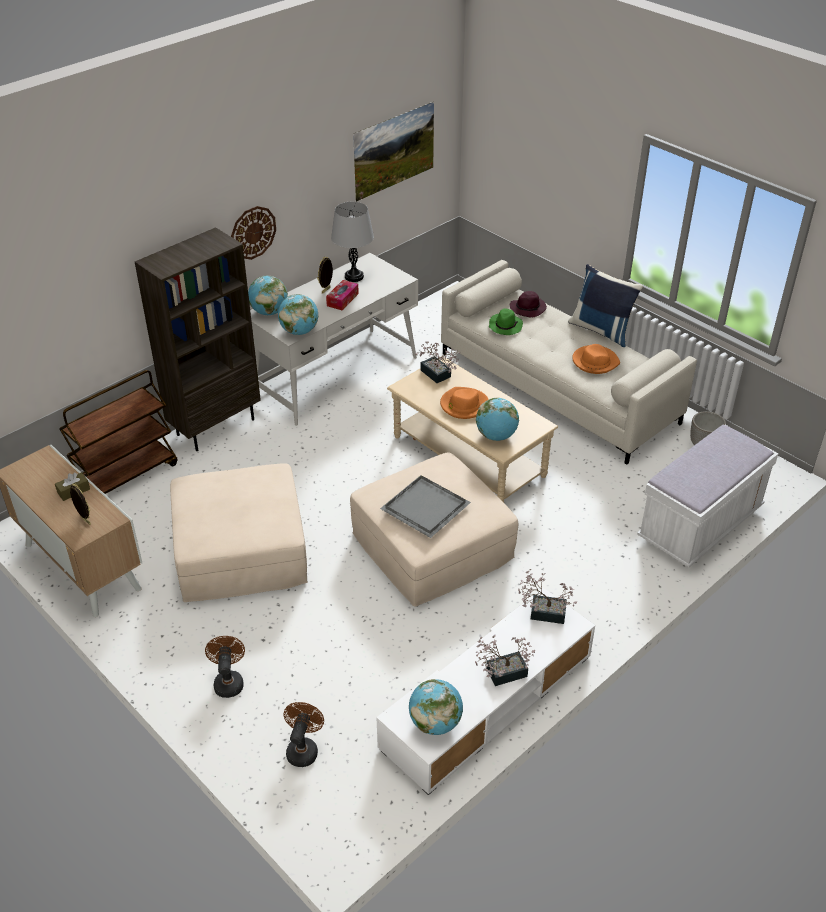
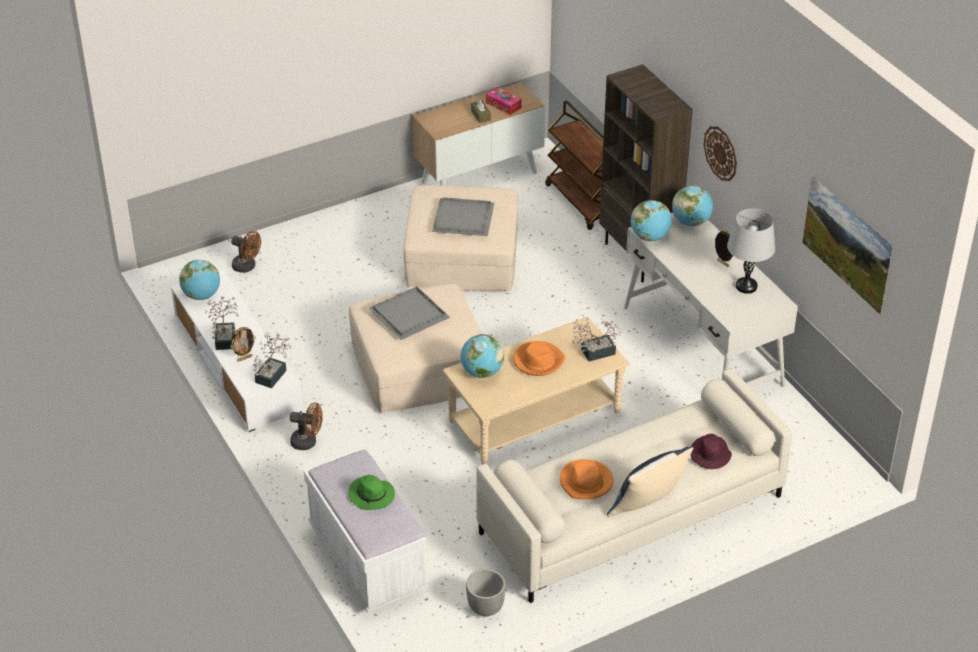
camera: 105 degrees right, 0 degrees up
(85, 521) = (443, 120): picture frame -> picture frame (244, 358)
(228, 681) = (326, 239): brown fan -> brown fan (308, 442)
(247, 499) = (464, 219): none -> grey tray
(342, 299) = (701, 272): tissue box -> tissue box (503, 105)
(505, 326) = (677, 427): green hat -> green hat (372, 495)

